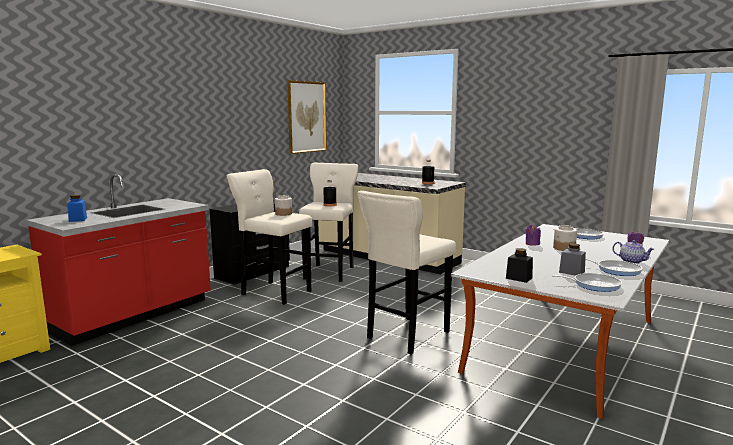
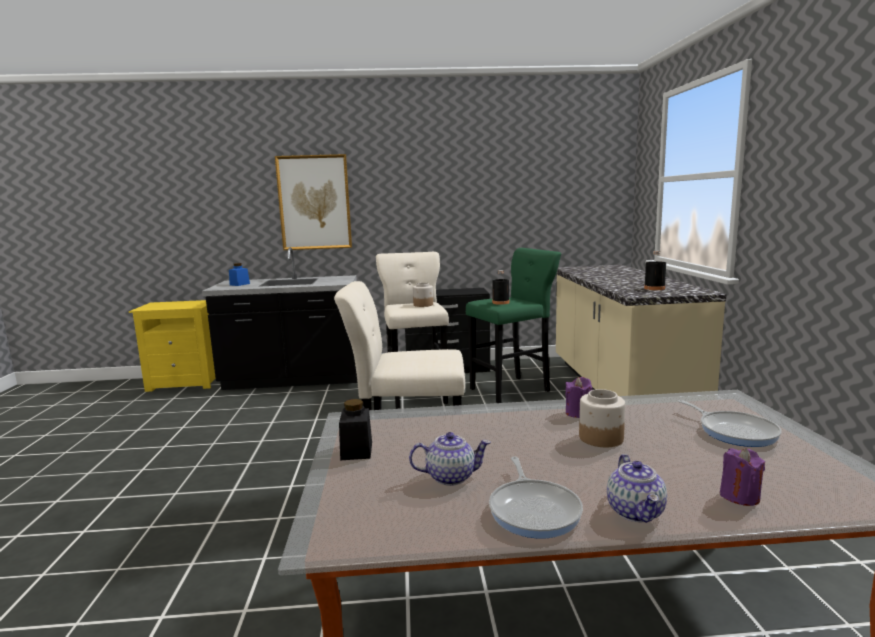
camera: 50 degrees right, 0 degrees up
(134, 316) = (293, 380): red counter -> black counter
(306, 117) = (560, 190): picture -> picture (314, 202)
(330, 272) = (513, 389): beige stool -> green stool
(571, 272) = (451, 477): grey jar -> teapot
(593, 285) = (394, 511): frying pan -> none

